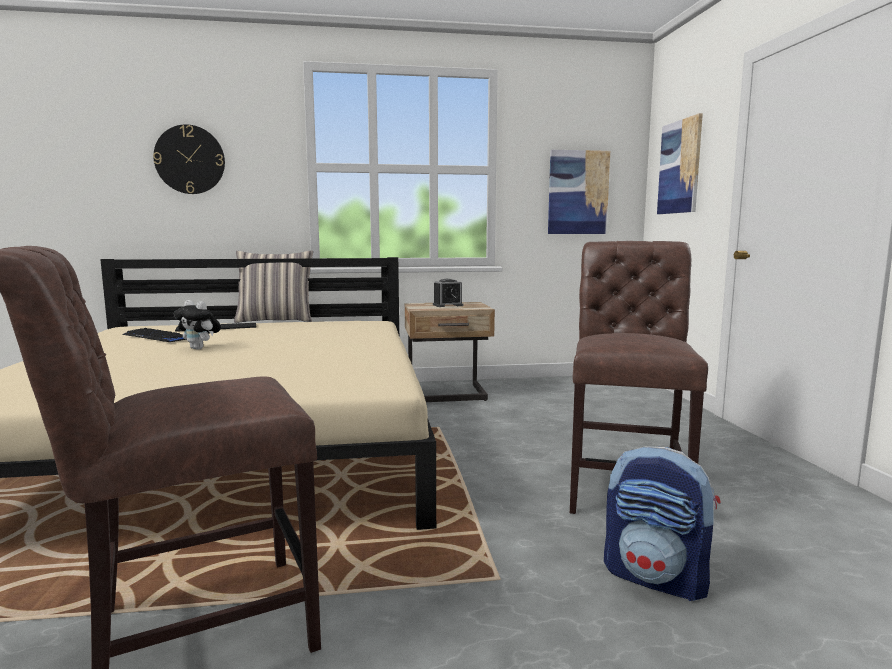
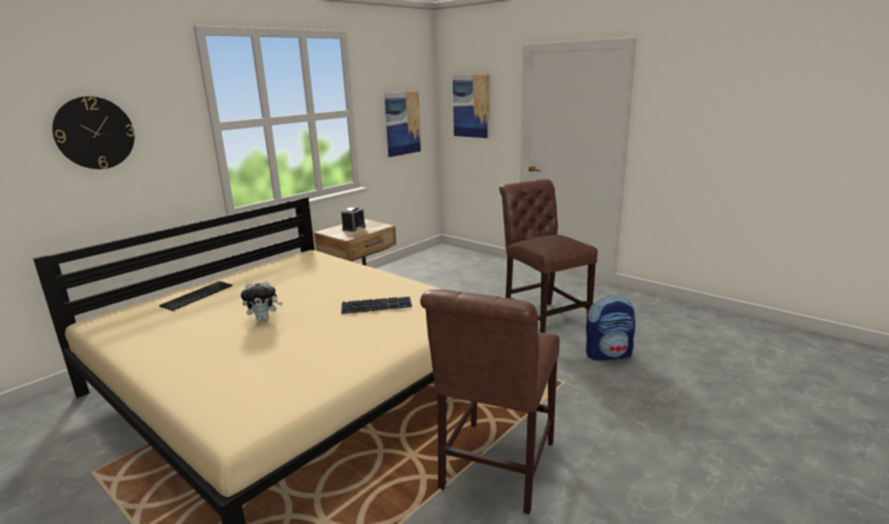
camera: 40 degrees left, 10 degrees up
(156, 337) = (179, 321): keyboard -> keyboard (376, 306)
(276, 320) = (220, 273): pillow -> none

